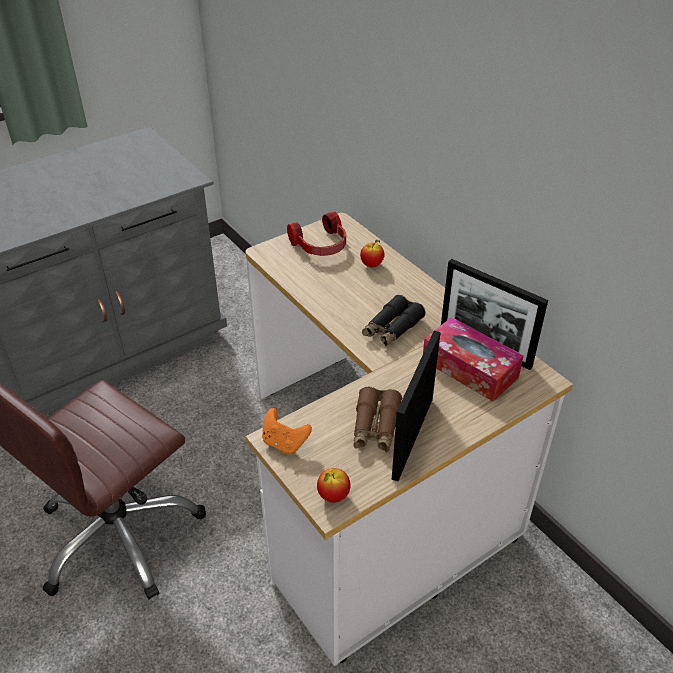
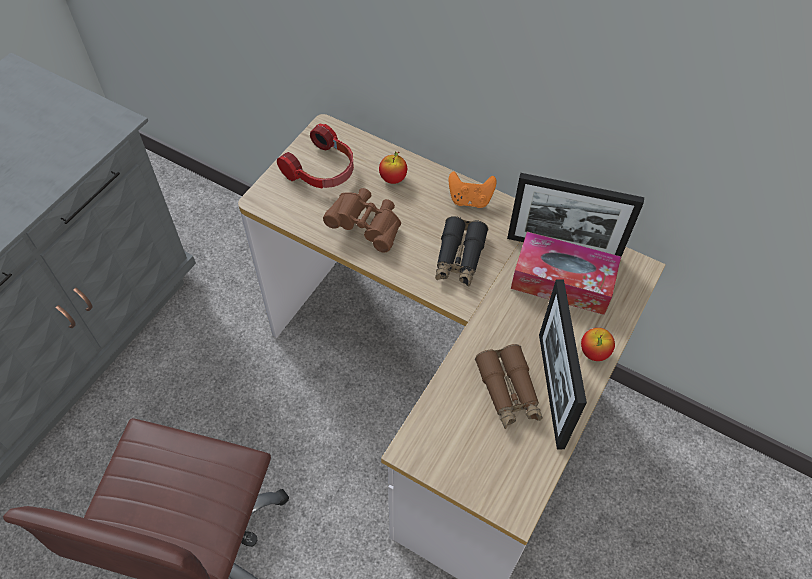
camera: 25 degrees left, 15 degrees up
(284, 443) = (427, 450): orange game controller -> orange game controller (470, 200)
(331, 288) = (367, 226): none -> brown binoculars
(333, 496) = (511, 493): apple -> apple (594, 353)

